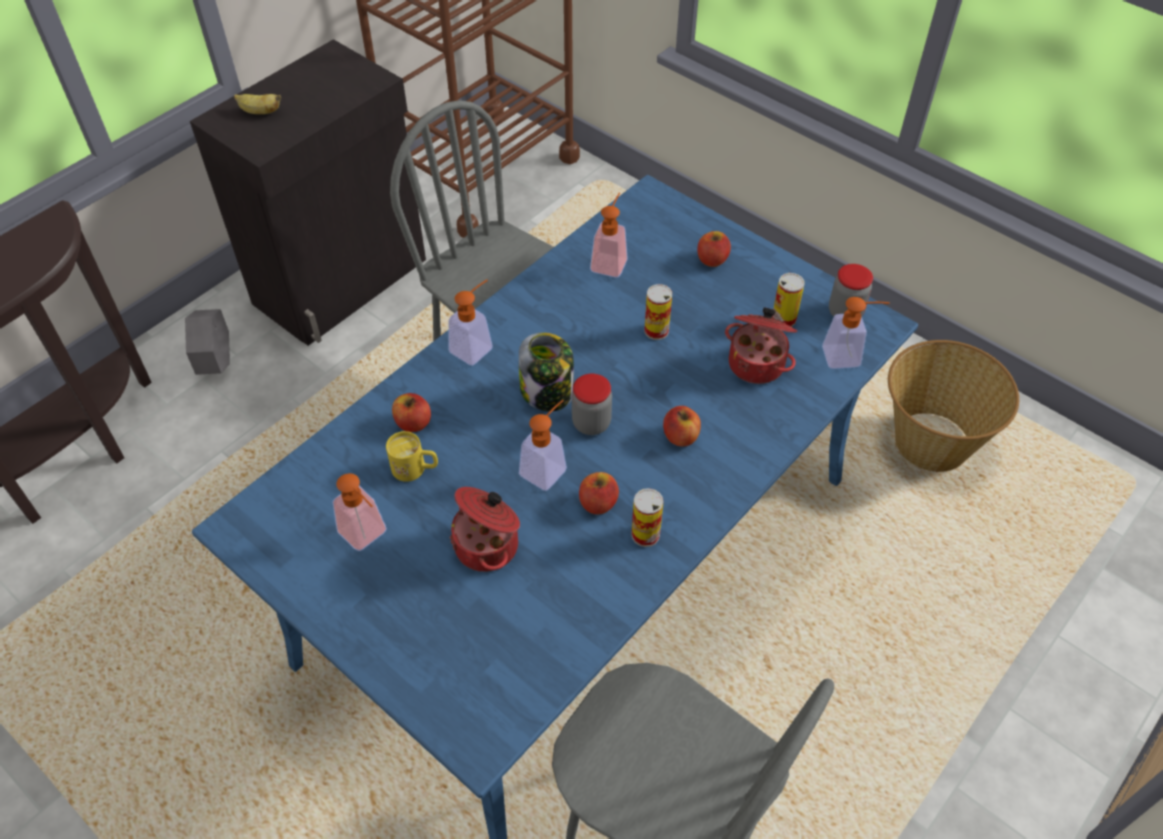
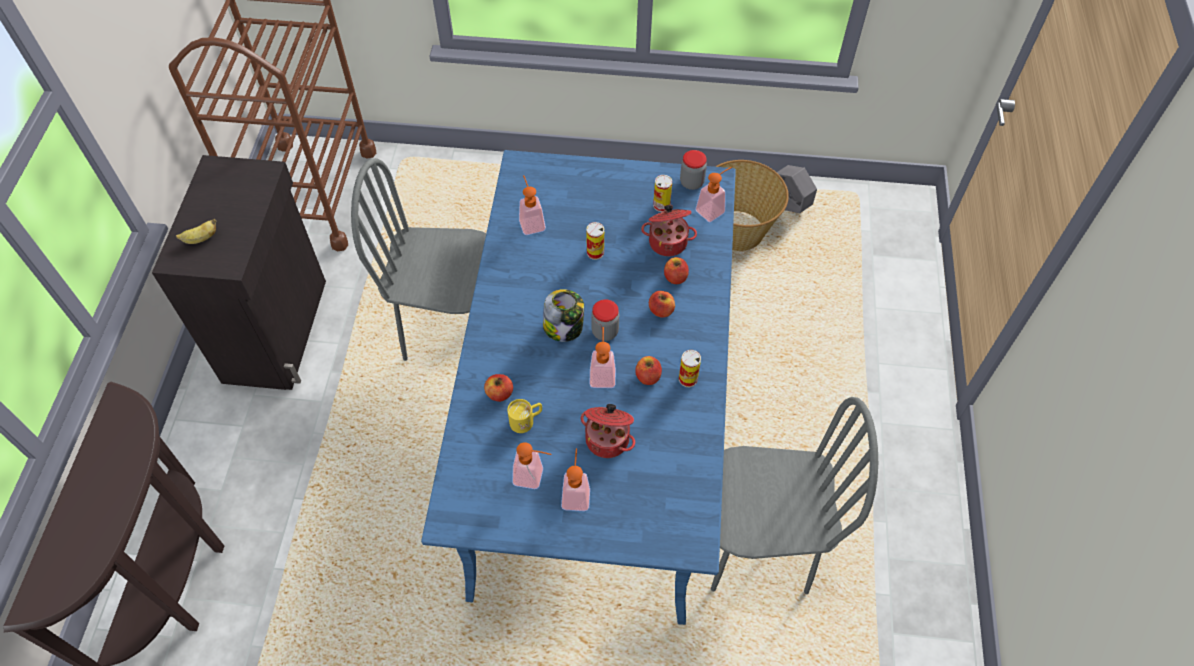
camera: 35 degrees left, 5 degrees up
(217, 364) = (234, 441): grey planter -> grey planter (789, 205)
(476, 346) = (495, 323): soap dispenser -> soap dispenser (576, 493)
(712, 260) = (591, 188): apple -> apple (675, 277)

